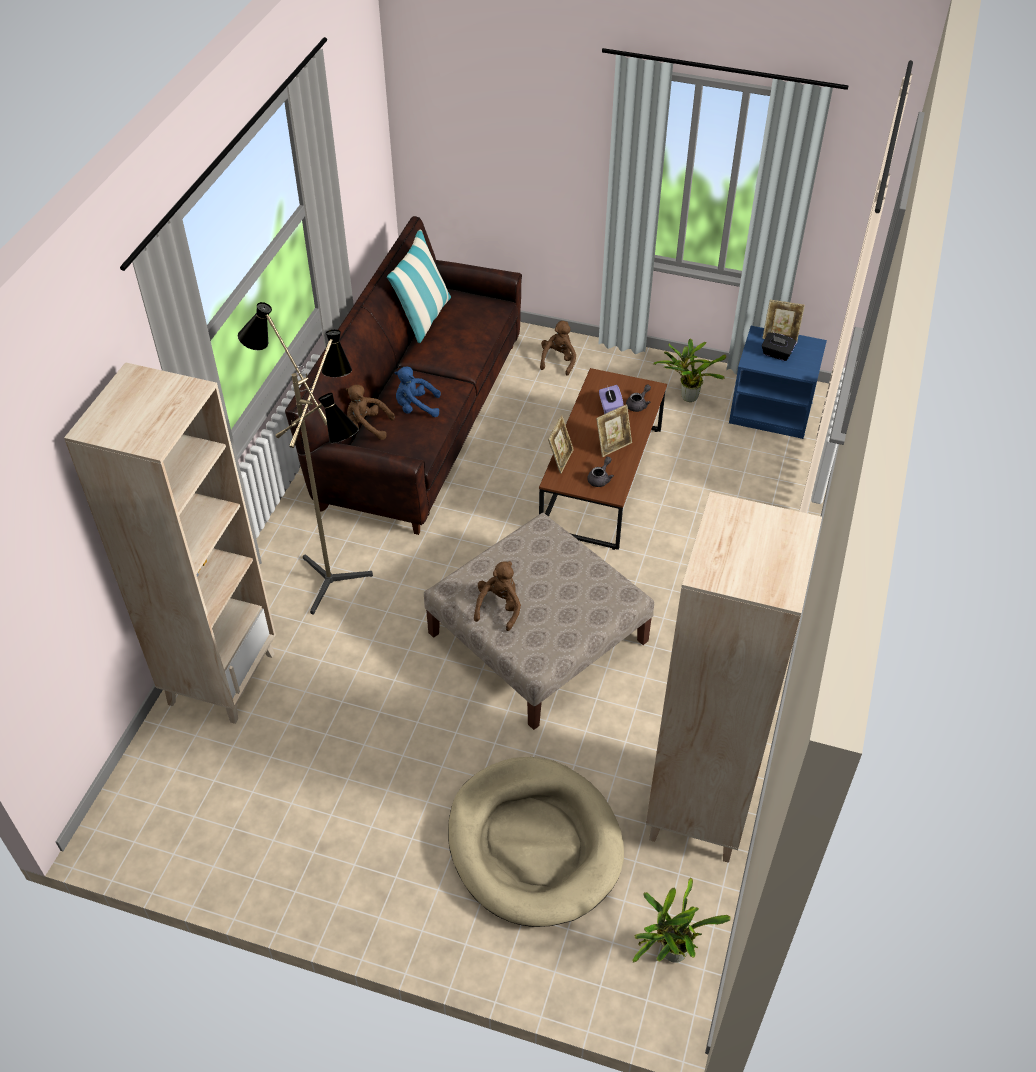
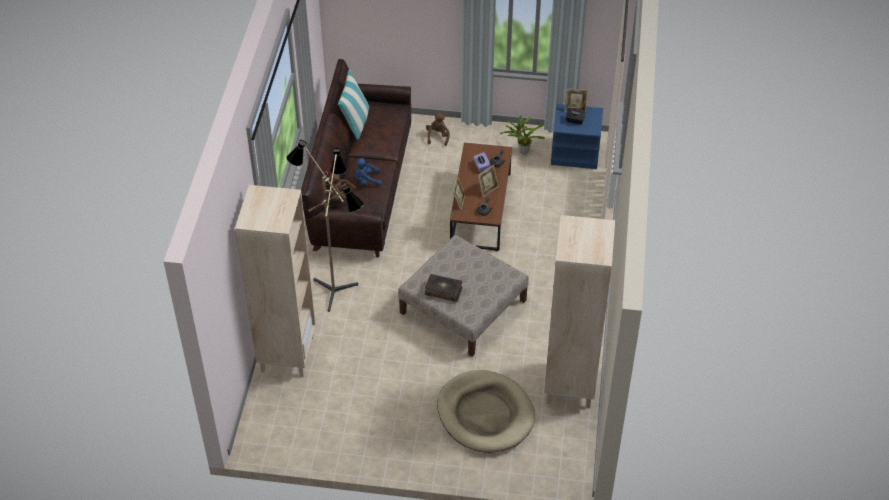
camera: 10 degrees left, 0 degrees up
(499, 607) = (443, 291): brown plush toy -> book
(670, 953) = (567, 455): potted plant -> none

